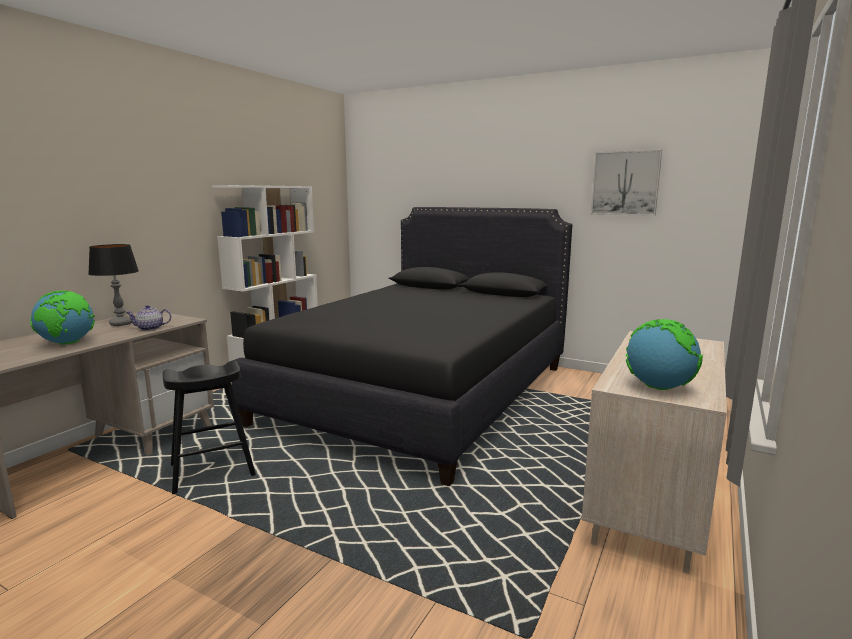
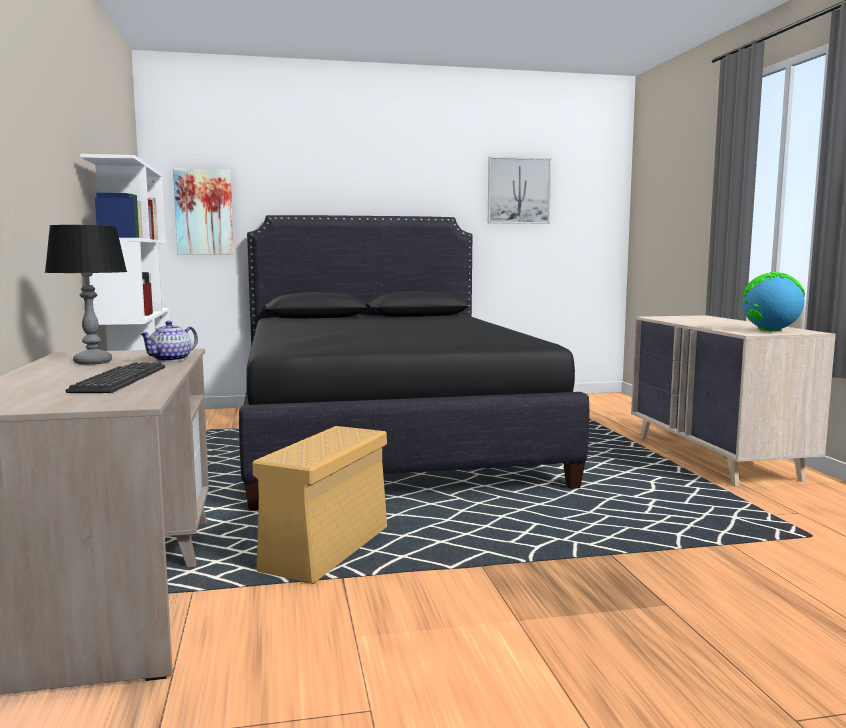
camera: 40 degrees left, 5 degrees down
(67, 343) = (120, 379): globe -> keyboard
(213, 470) = (326, 549): black stool -> beige storage box
(380, 204) = (204, 212): none -> picture

